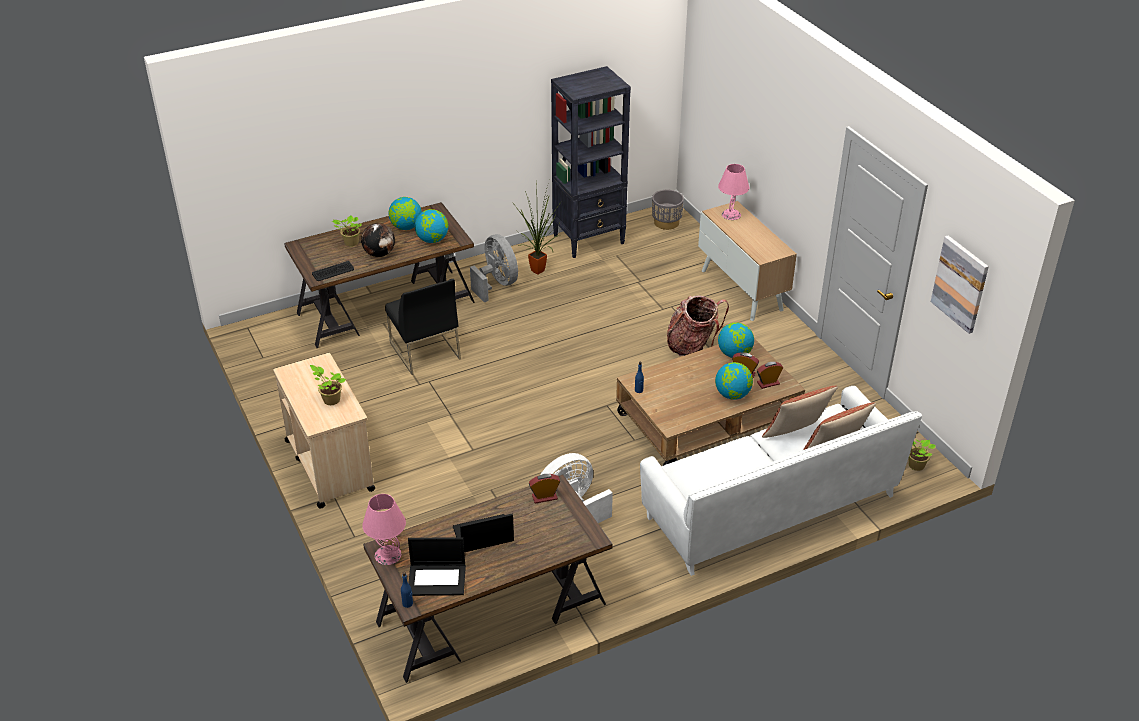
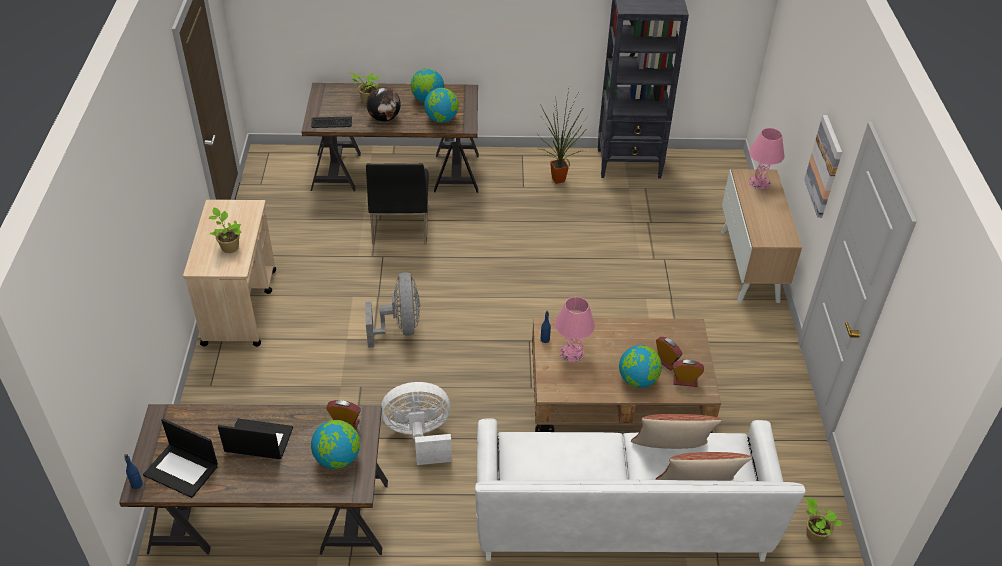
camera: 25 degrees right, 5 degrees up
(387, 555) = (159, 425): pink table lamp -> pink table lamp (571, 353)
(496, 284) = (510, 181): grey fan -> grey fan (399, 328)
(666, 223) = (718, 170): grey planter -> none
(692, 346) = (657, 308): backpack -> none
(734, 354) = (671, 335): globe -> globe (338, 458)
(960, 284) = (913, 355): picture -> picture (824, 166)

